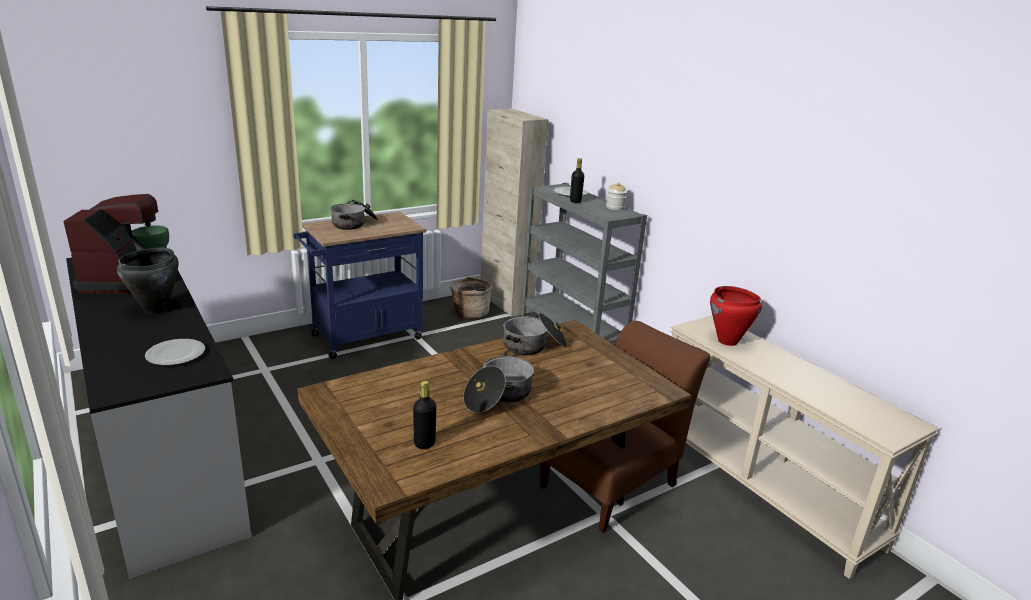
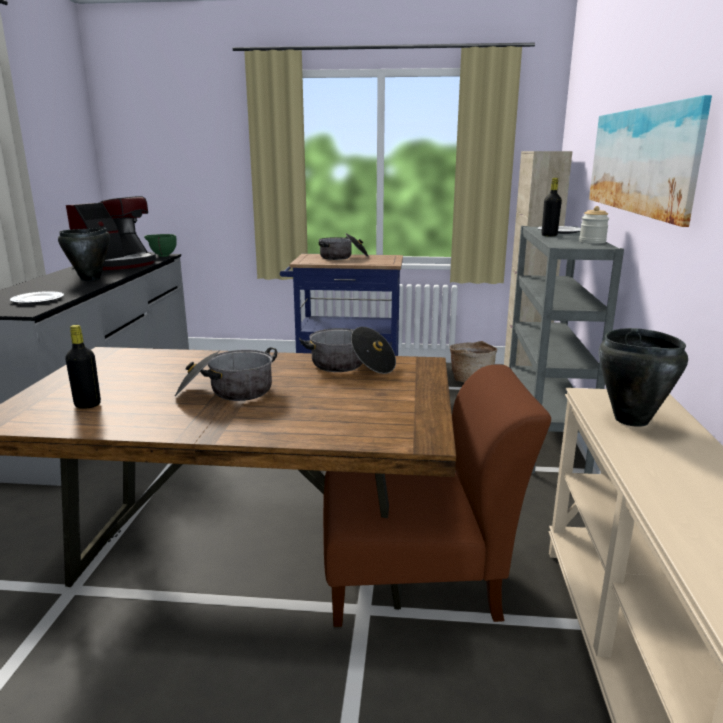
camera: 40 degrees right, 5 degrees down
(657, 155) = (642, 160): none -> picture
(727, 341) = (631, 420): red cooking pot -> black cooking pot

